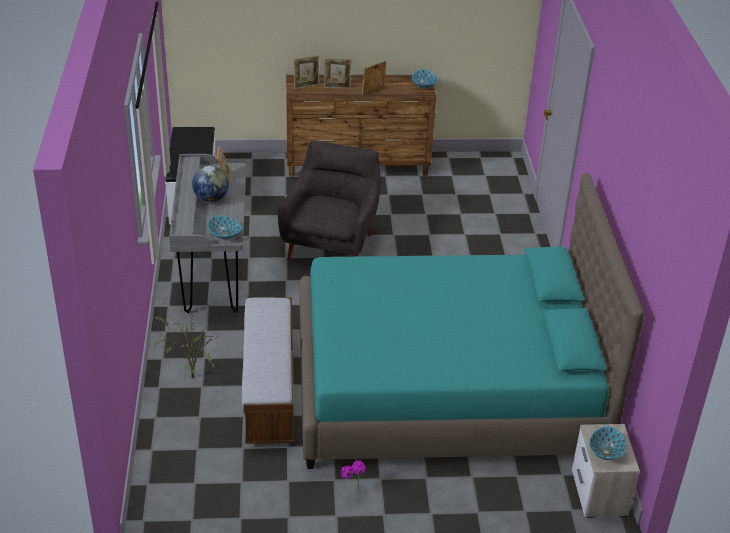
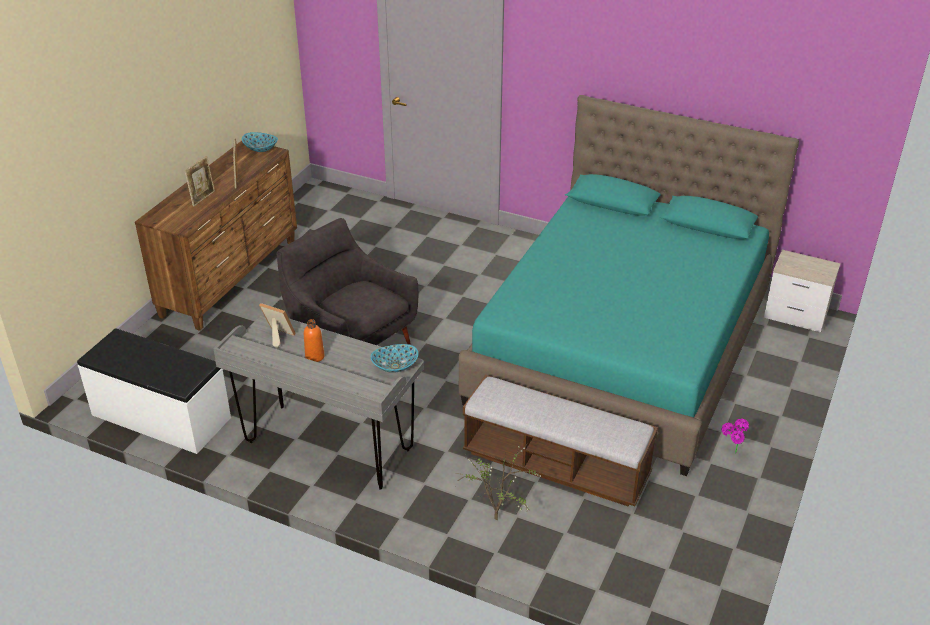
camera: 60 degrees left, 0 degrees up
(211, 199) = (315, 356): globe -> orange bottle
(306, 86) = (176, 216): picture frame -> none
(606, 452) = (812, 270): bowl -> none

